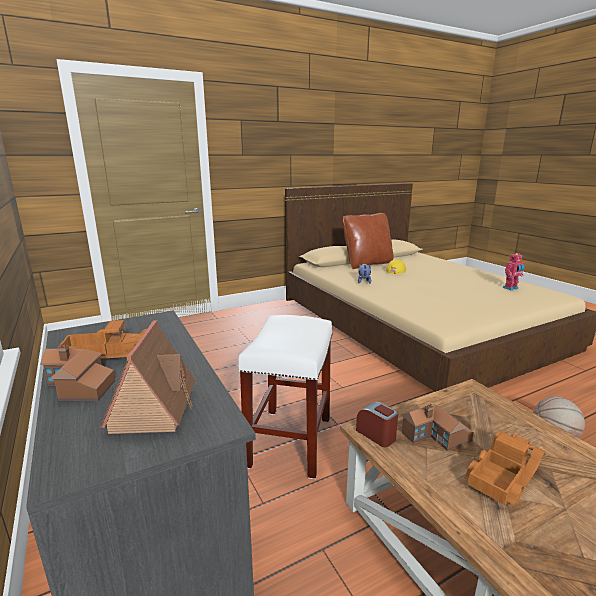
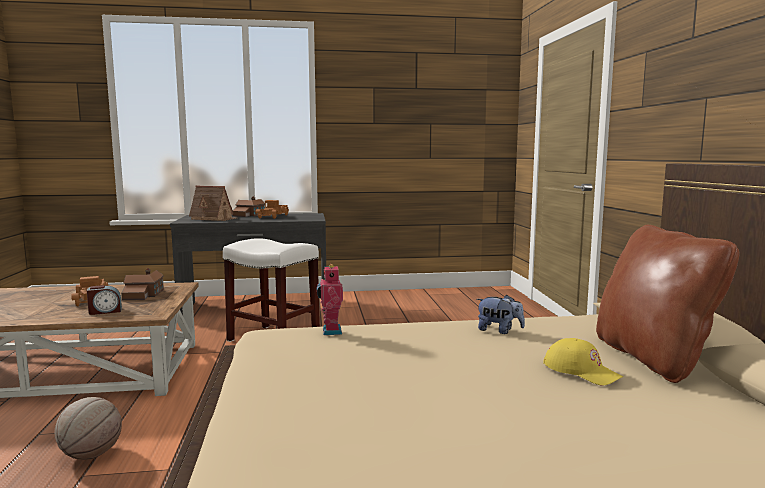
camera: 110 degrees right, 10 degrees down
(376, 435) = (174, 285): alarm clock -> alarm clock (105, 311)
(511, 288) = (358, 465): toy robot -> toy robot (330, 331)

